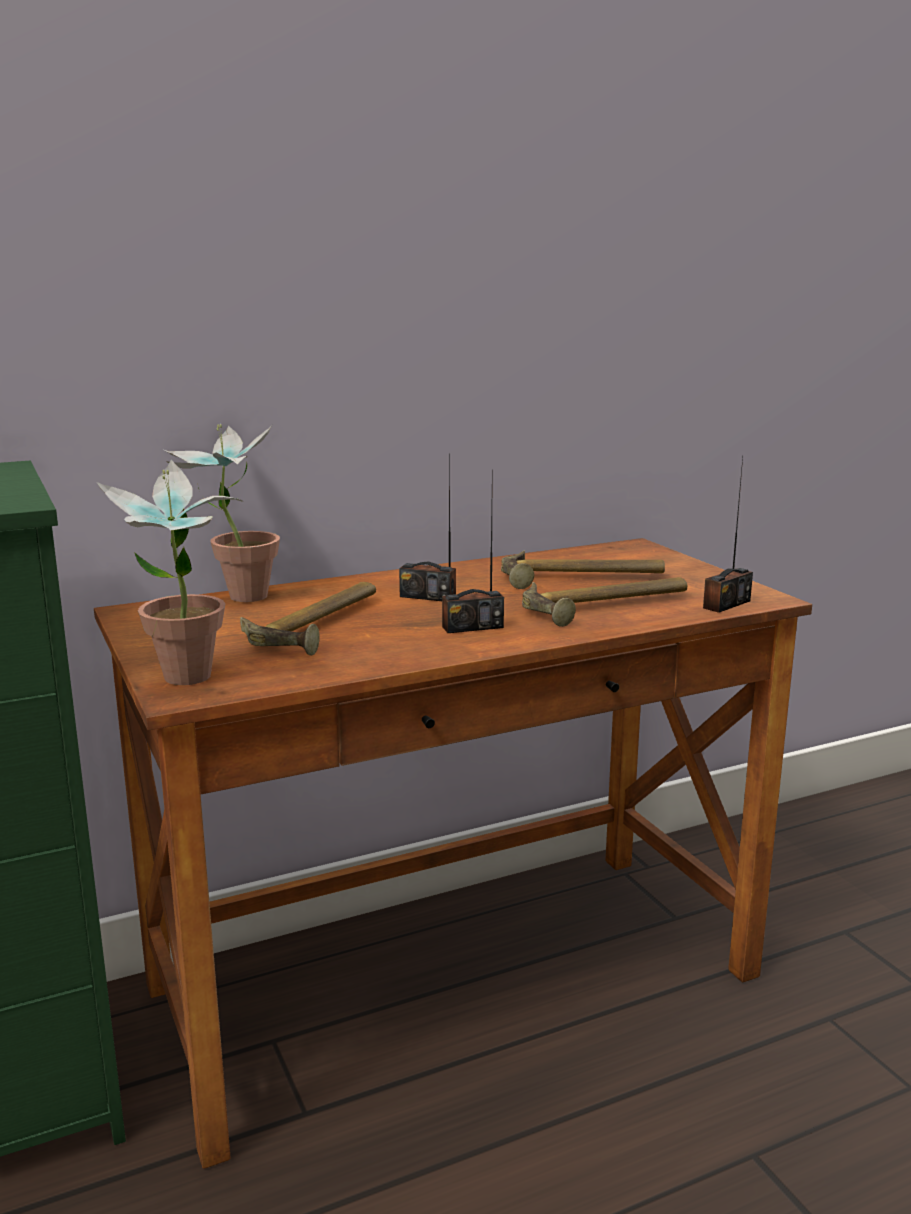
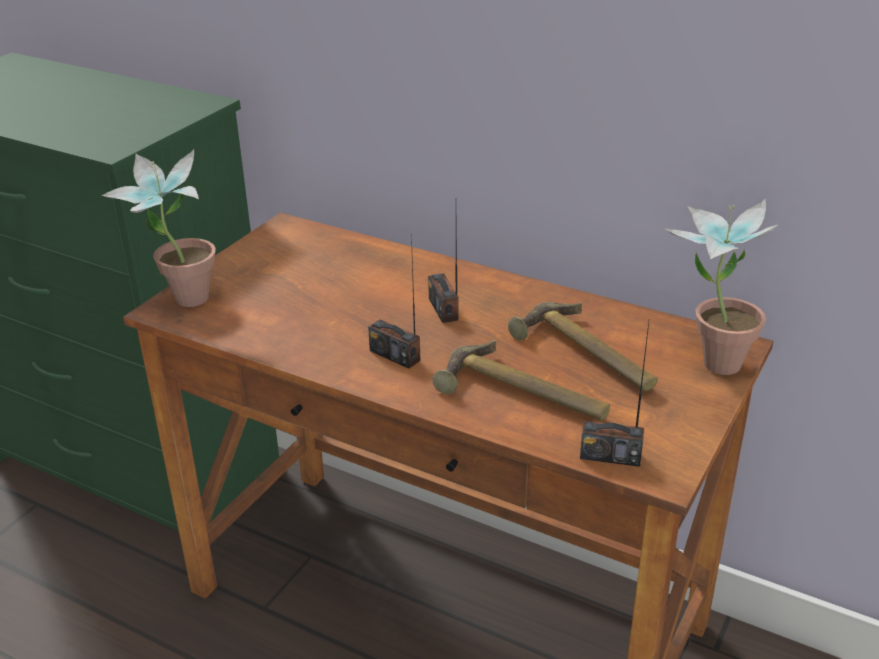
camera: 55 degrees right, 15 degrees up
(233, 597) = (351, 243): potted plant -> potted plant (709, 358)
(323, 625) = (331, 298): hammer -> none

